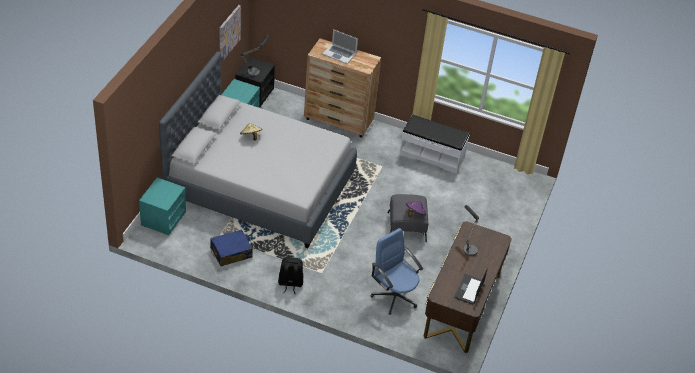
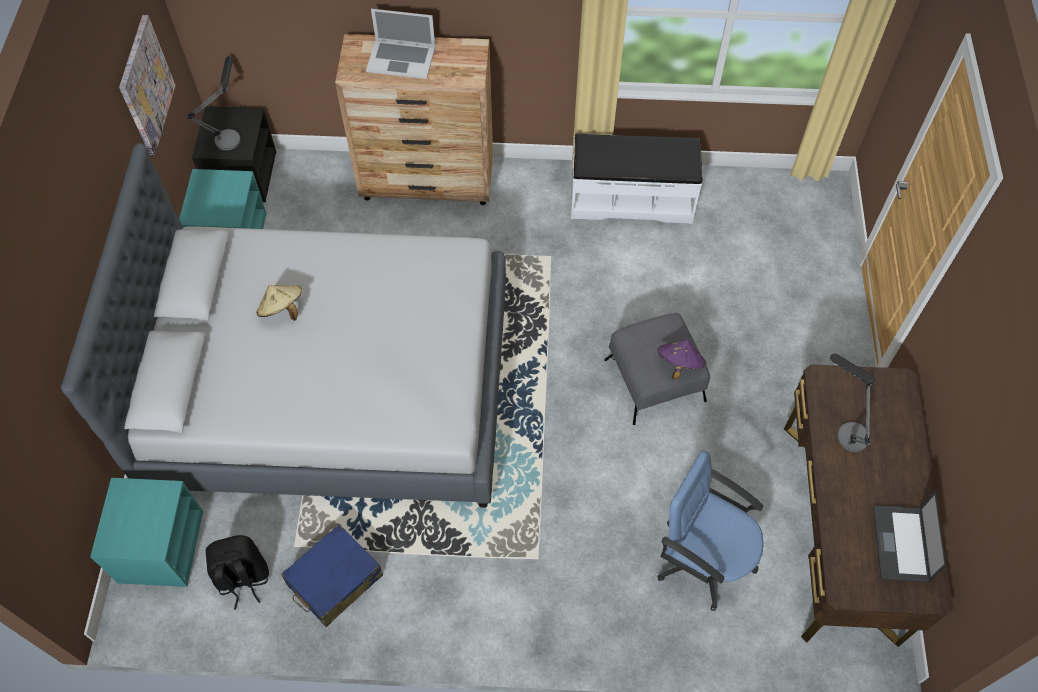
camera: 15 degrees left, 15 degrees up
(290, 283) = (485, 612): black backpack -> black backpack (243, 578)

